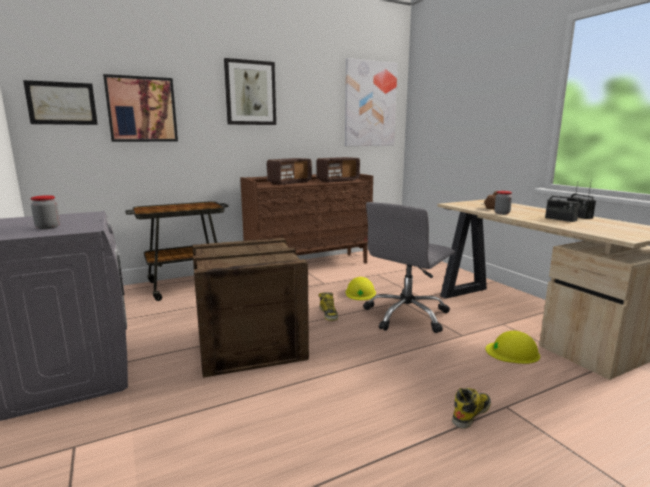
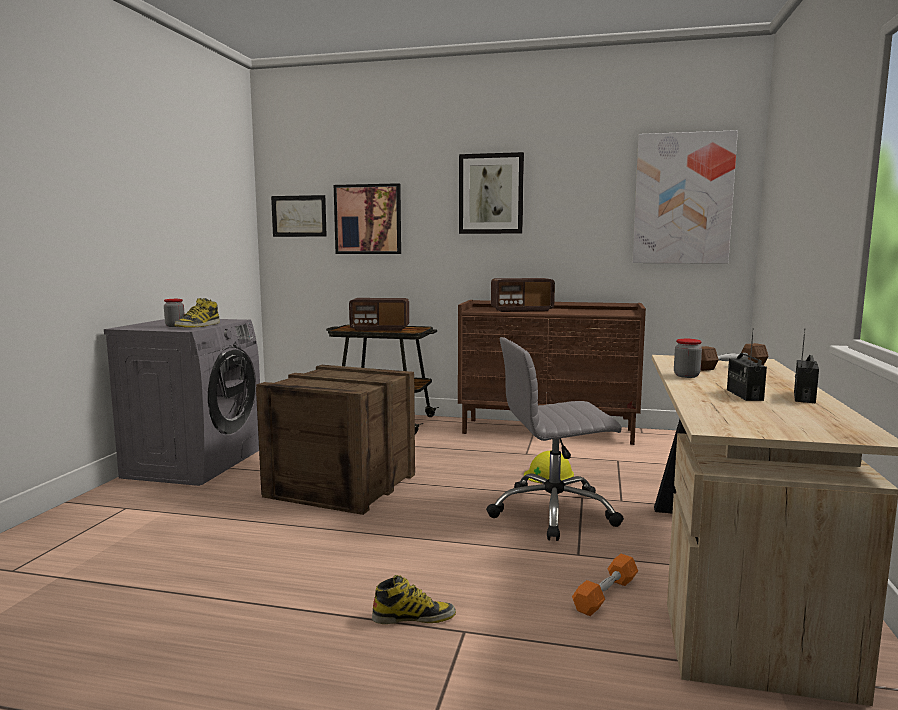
camera: 40 degrees right, 5 degrees down
(328, 314) = (465, 483): boot -> boot (198, 326)
(338, 180) = (596, 312): radio -> radio (380, 329)
(512, 352) = (605, 595): yellow hard hat -> orange dumbbell

